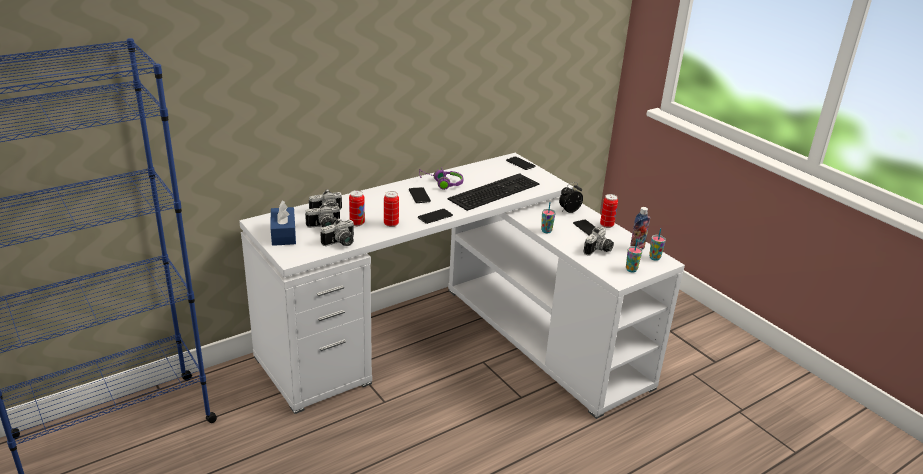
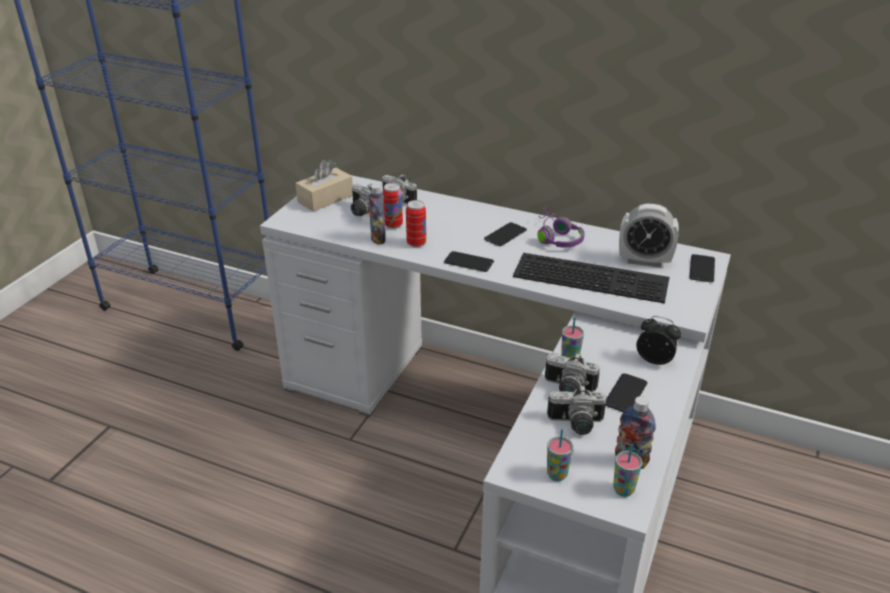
camera: 60 degrees right, 5 degrees up
(283, 234) = (325, 199): blue tissue box -> beige tissue box
(341, 243) = (341, 232): camera -> camera (567, 389)
(367, 234) = (378, 239): none -> bottle
(495, 173) = (644, 261): none -> alarm clock
(606, 225) = (661, 408): can -> none

